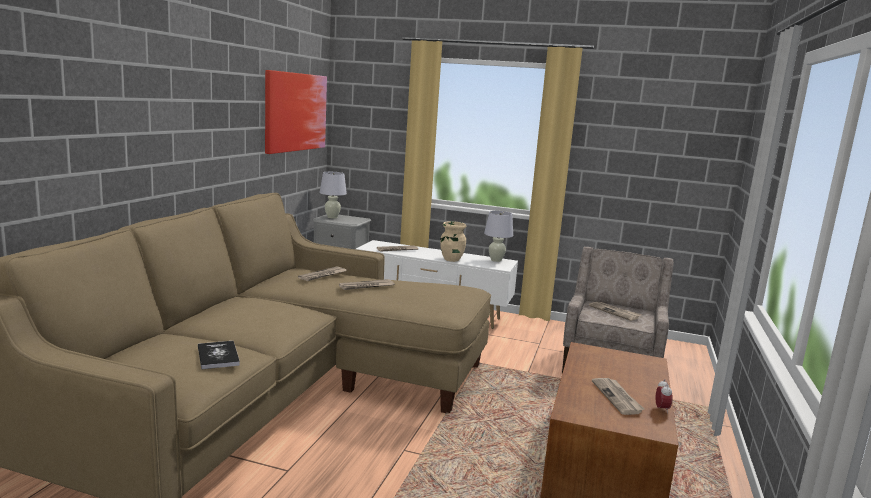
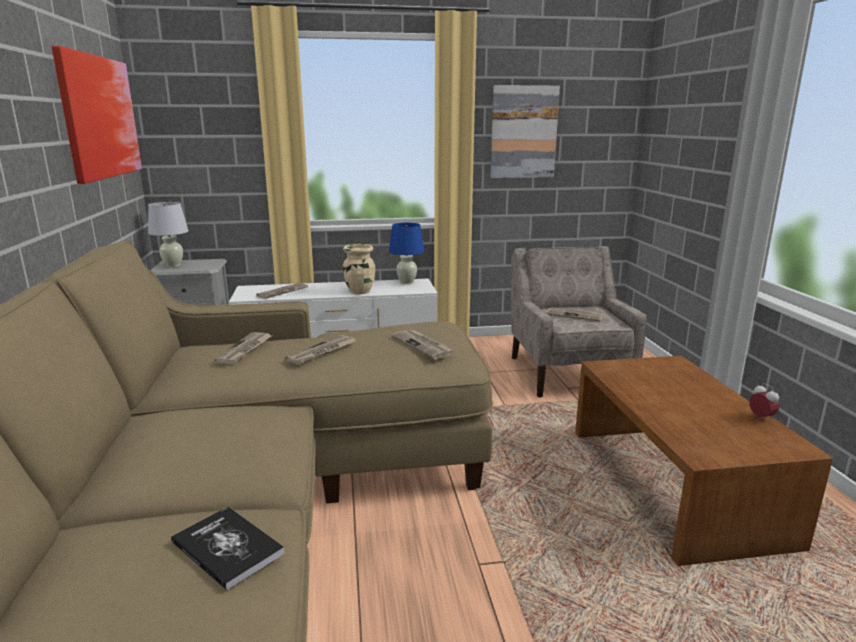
camera: 25 degrees left, 5 degrees up
(496, 260) = (406, 282): white table lamp -> blue table lamp
(617, 398) = (710, 417): newspaper -> newspaper (423, 346)
(621, 148) = (523, 132): none -> picture

